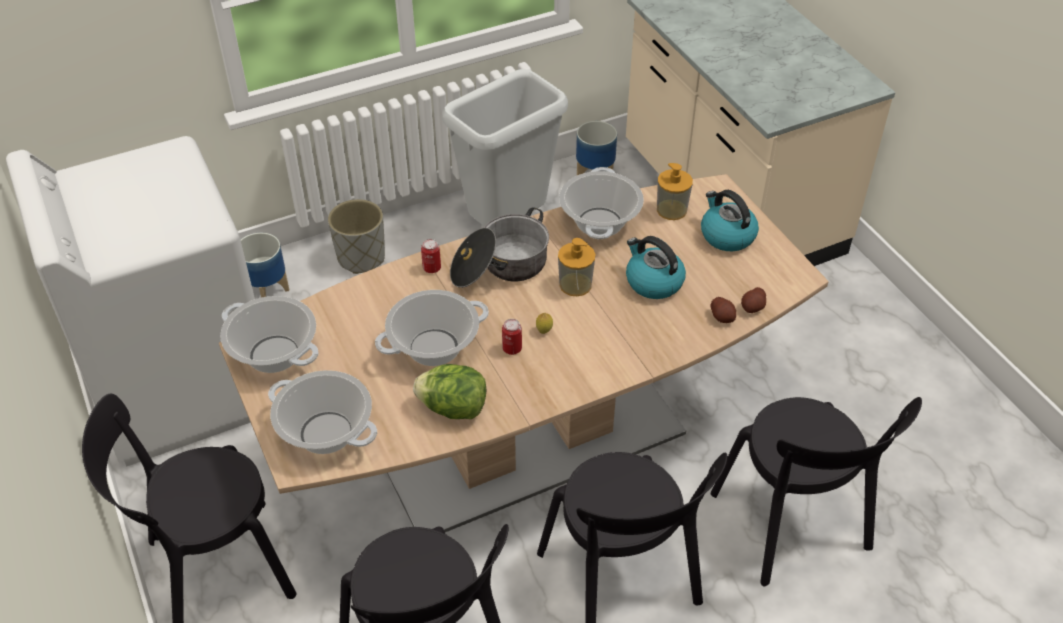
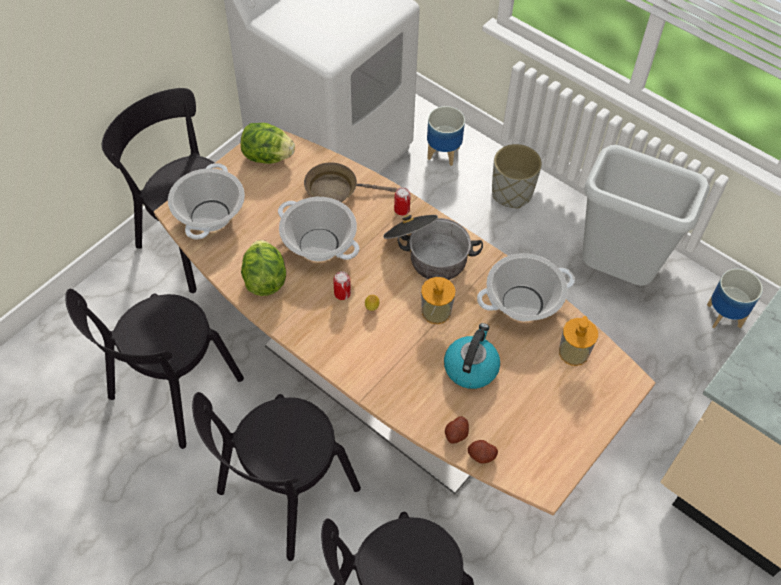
camera: 65 degrees right, 10 degrees up
(274, 354) = (267, 157): cooking pot -> lettuce
(366, 310) = (336, 189): none -> brown frying pan
(726, 235) = (565, 407): kettle -> none

